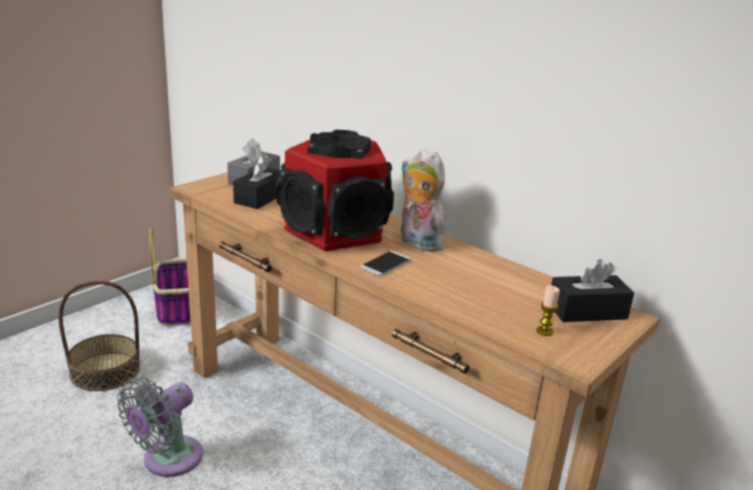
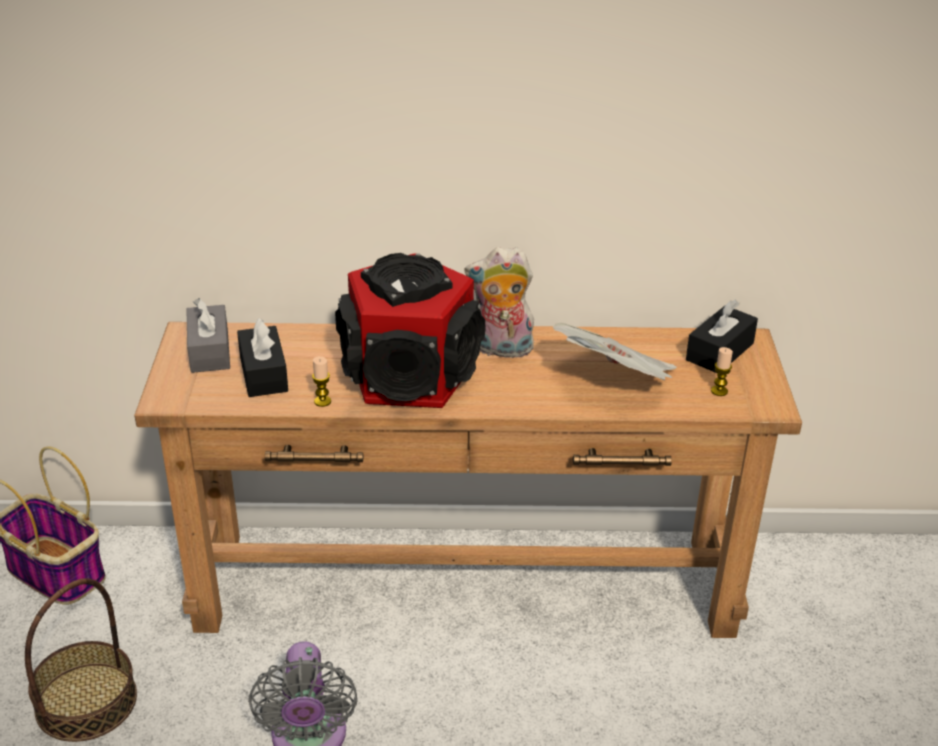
camera: 40 degrees left, 10 degrees up
(266, 220) = (322, 401): none -> candle
(385, 264) = (513, 392): phone -> none
(471, 290) = (616, 380): none -> newspaper

